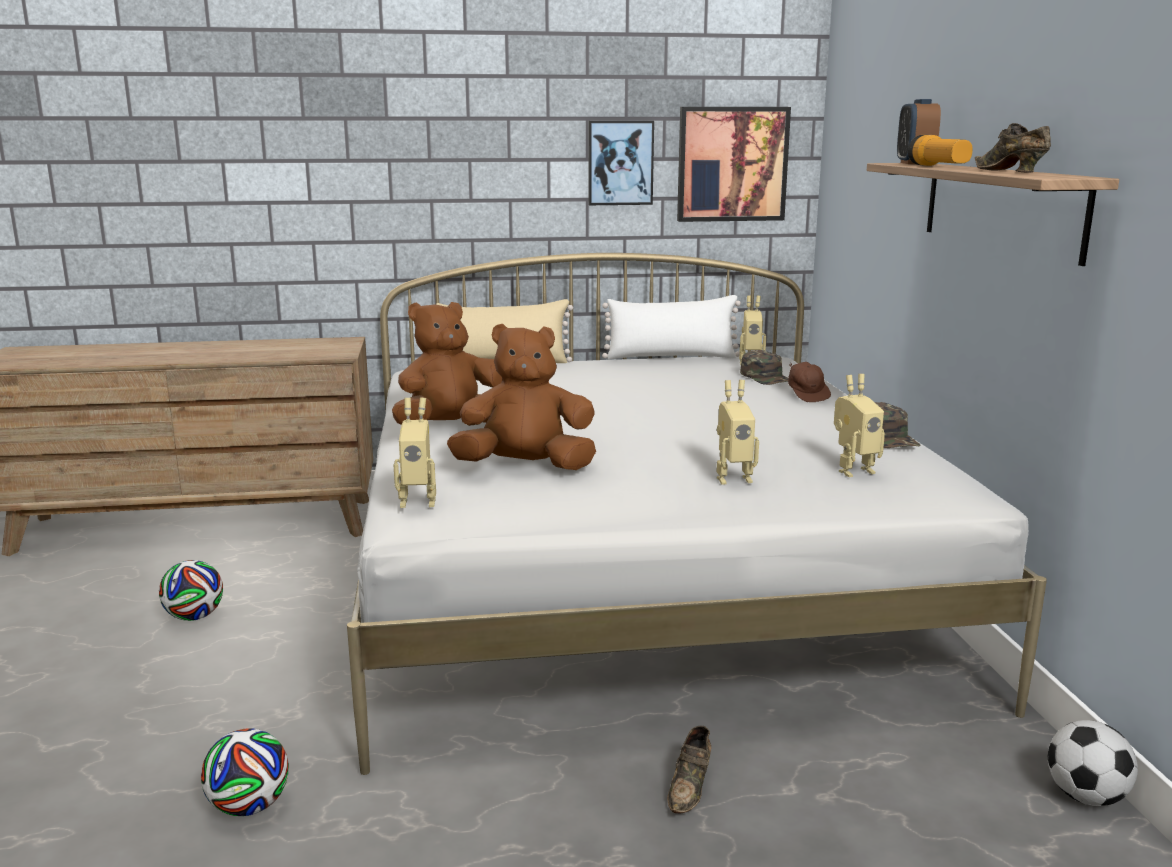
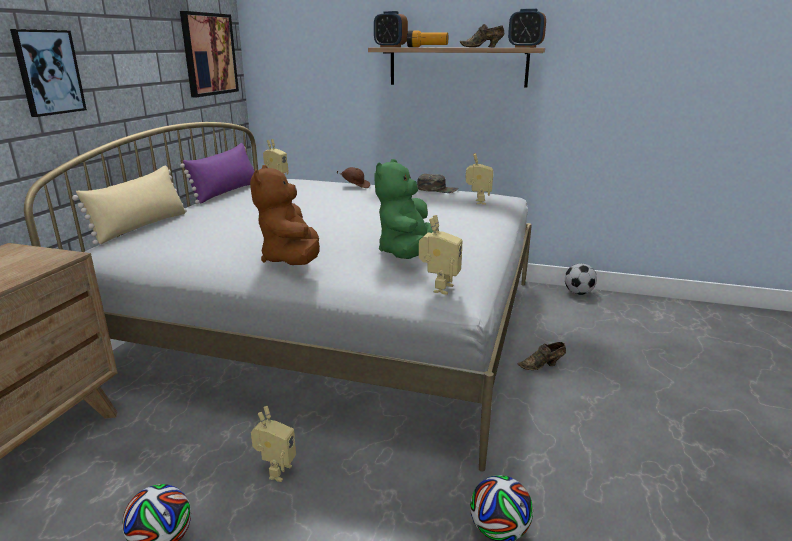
camera: 65 degrees left, 5 degrees up
(525, 467) = (407, 253): brown plush toy -> green plush toy
(620, 163) = (156, 54): picture -> picture (48, 72)
(671, 357) = (226, 192): white pillow -> purple pillow
(690, 787) = (542, 365): brown shoe -> brown shoe turned 120 degrees clockwise
(732, 478) = (469, 220): toy robot -> toy robot (276, 471)
(766, 377) = (311, 185): green cap -> none
(1047, 176) = (525, 47): none -> alarm clock

